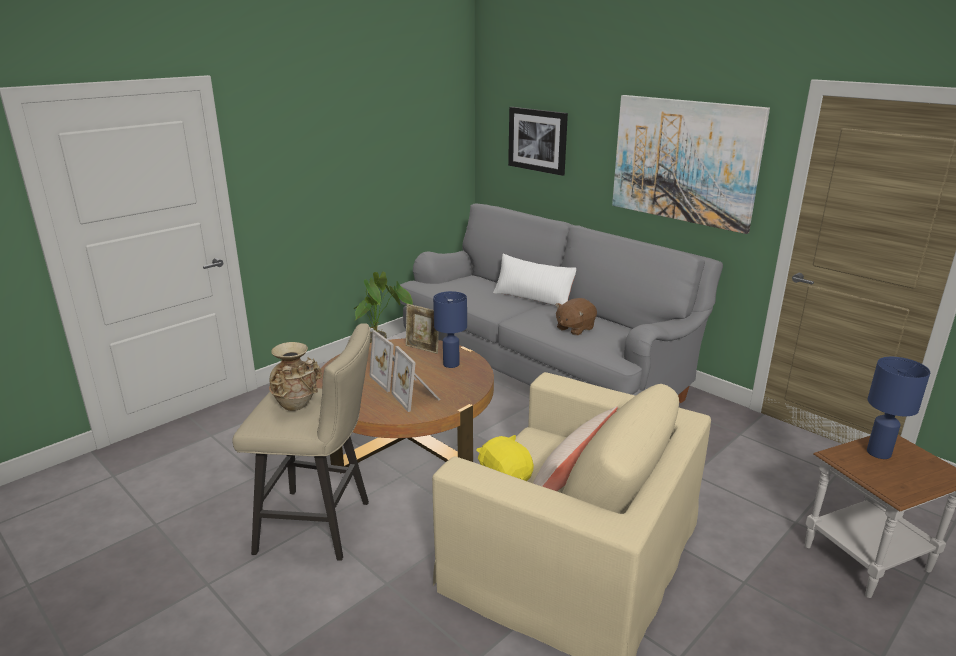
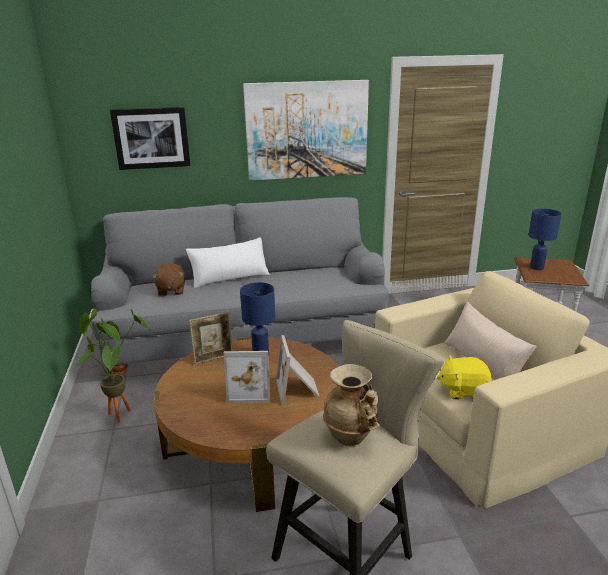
camera: 55 degrees left, 0 degrees up
(417, 397) = (298, 390): picture frame -> picture frame turned 75 degrees clockwise
(574, 328) = (305, 282): brown plush toy -> brown plush toy (171, 291)

